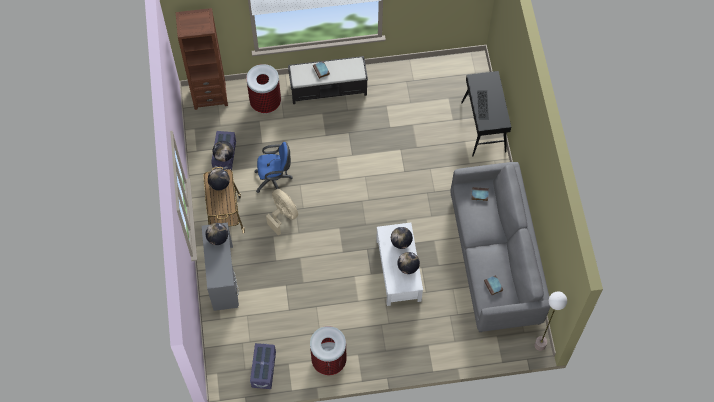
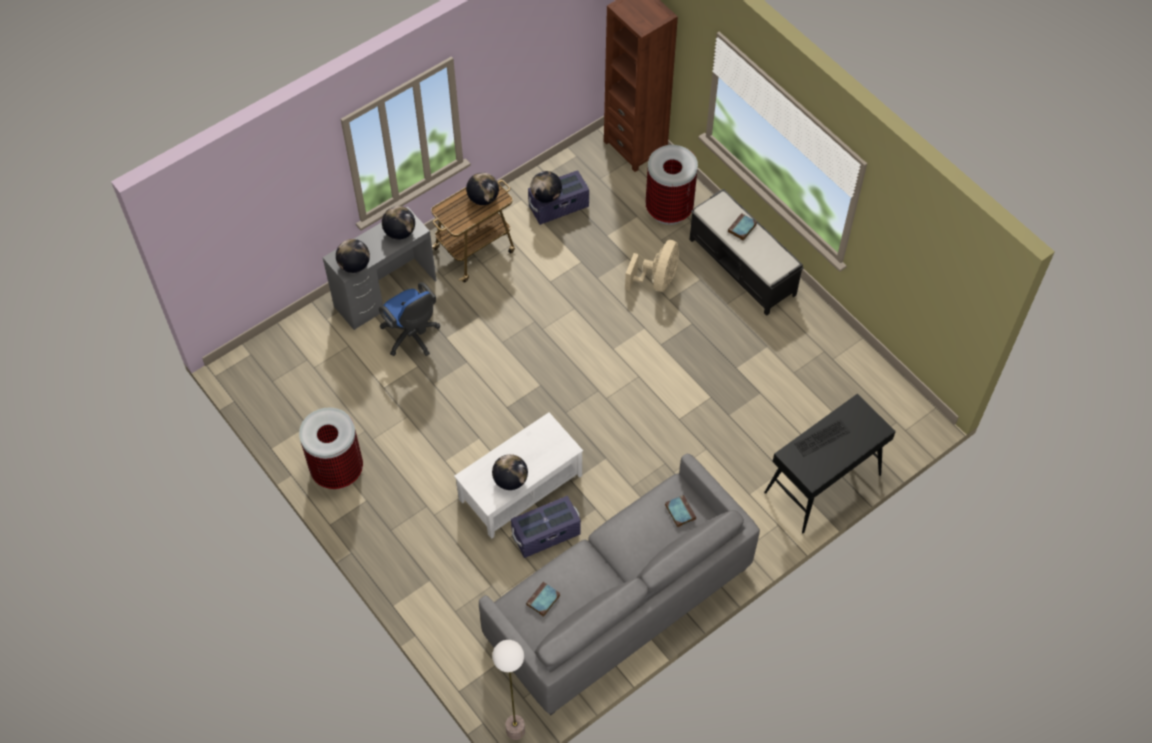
camera: 60 degrees right, 5 degrees down
(264, 369) = (283, 402): purple storage box -> purple storage box (546, 534)
(274, 180) = (562, 277): blue office chair -> blue office chair (412, 337)
(283, 215) = (516, 312): beige fan -> beige fan (657, 280)
(401, 242) = (543, 453): globe -> globe (354, 265)

